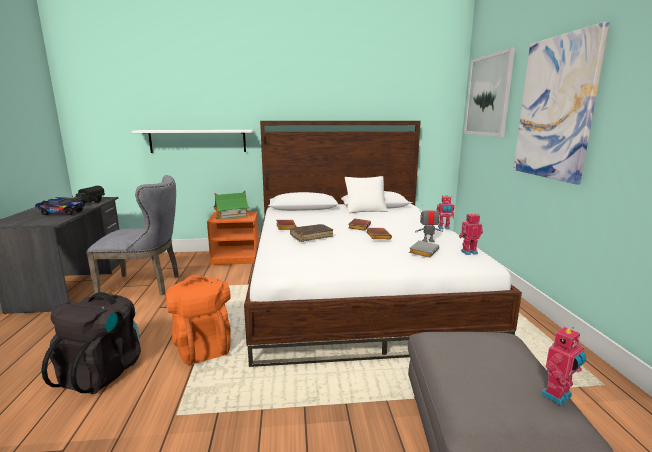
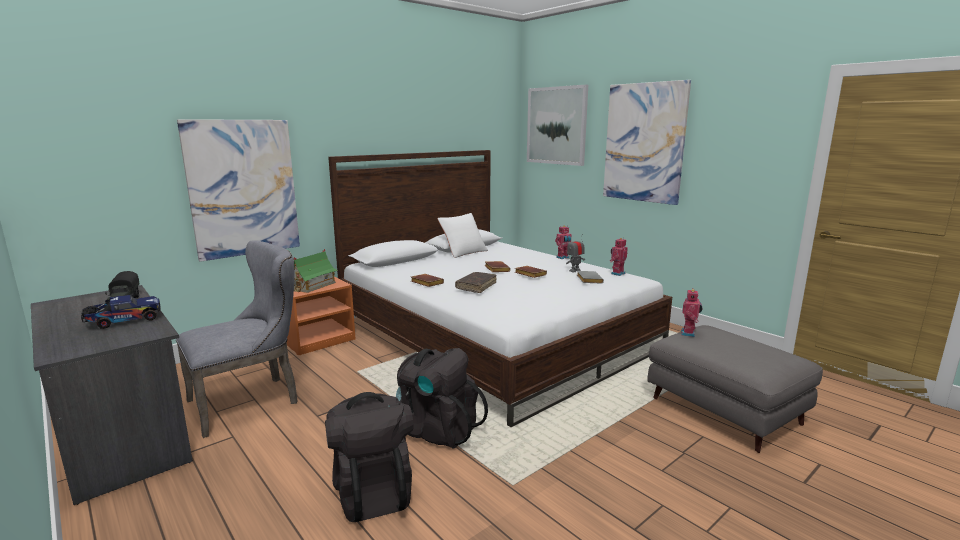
camera: 35 degrees left, 0 degrees up
(198, 141) = (243, 188): white shelf -> picture
(202, 346) = (437, 430): orange backpack -> black backpack
(558, 396) = (778, 348): toy robot -> toy robot (689, 333)

